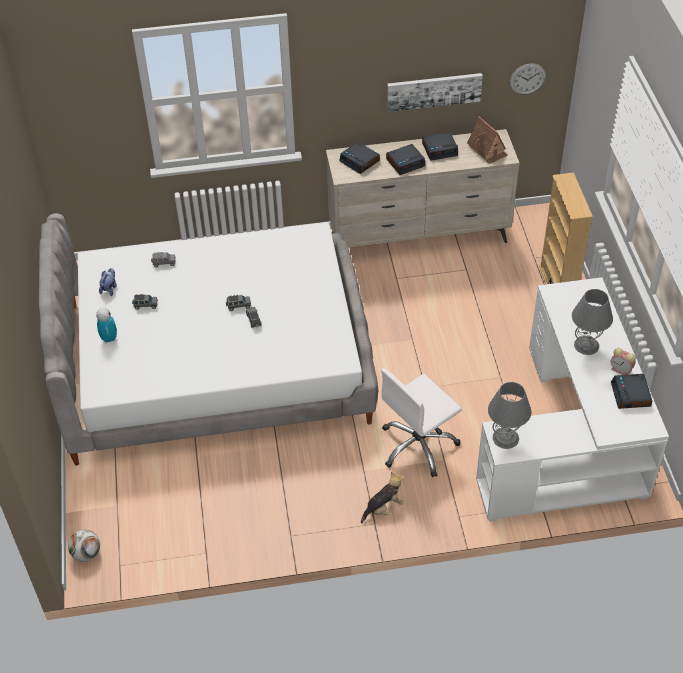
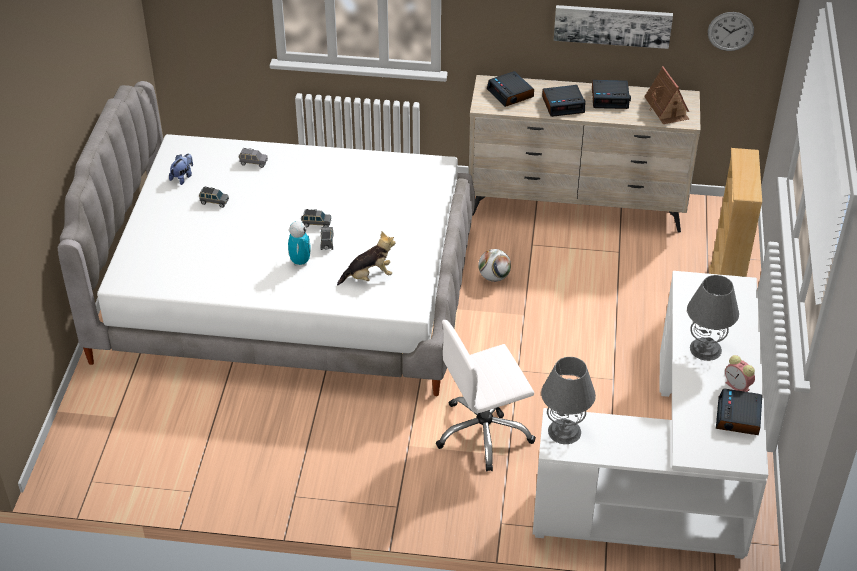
camera: 15 degrees right, 5 degrees down
(86, 553) = (61, 460): football -> football (494, 277)
(109, 339) = (159, 228): toy robot -> toy robot (300, 262)
(383, 508) = (414, 492): plush toy -> plush toy (369, 277)

